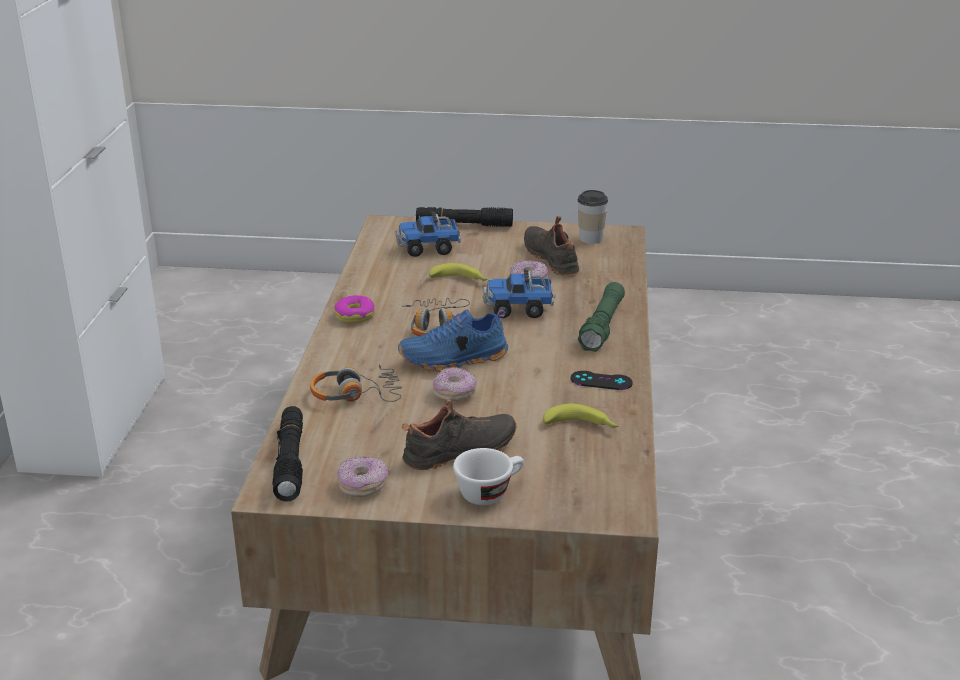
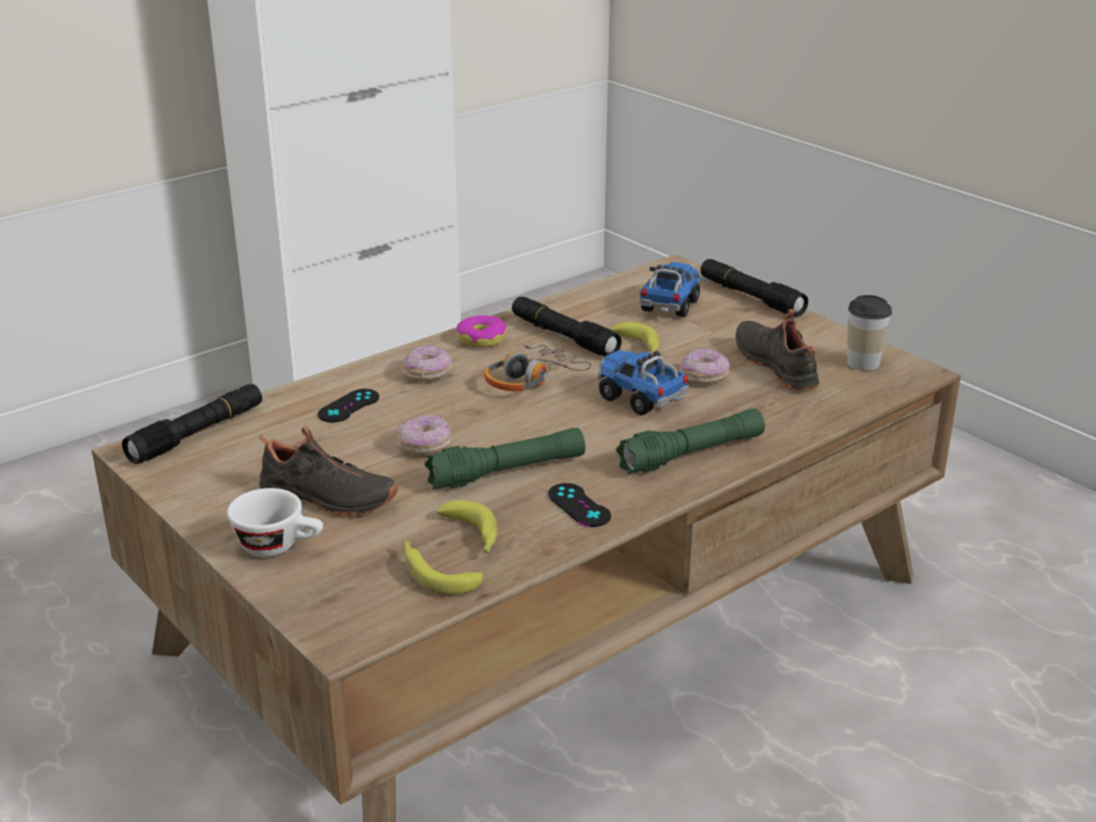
camera: 45 degrees right, 0 degrees up
(356, 394) = (349, 406): headphones -> black game controller
(363, 486) = (204, 483): donut -> donut (428, 374)
(403, 292) = (563, 337): none -> black flashlight
(429, 248) = (669, 306): toy truck -> toy truck turned 75 degrees clockwise
(454, 360) = (485, 417): blue shoe -> none
(529, 383) = (507, 472): none -> green flashlight
(552, 258) = (778, 365): black shoe -> black shoe turned 45 degrees counterclockwise
(602, 455) = (435, 573): none -> banana

